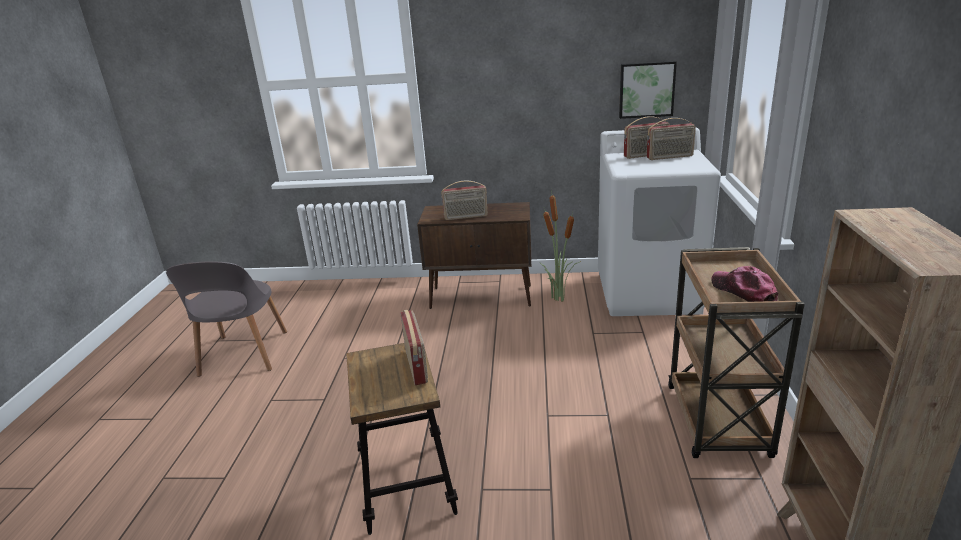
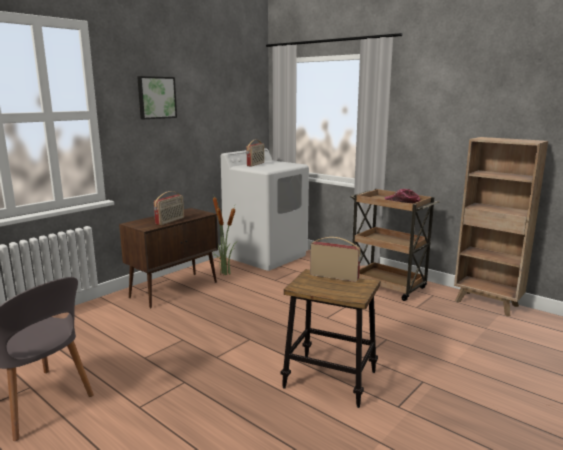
camera: 55 degrees left, 10 degrees down
(646, 89) = (237, 126): picture -> picture (156, 97)
(670, 157) = (270, 163): radio -> none

